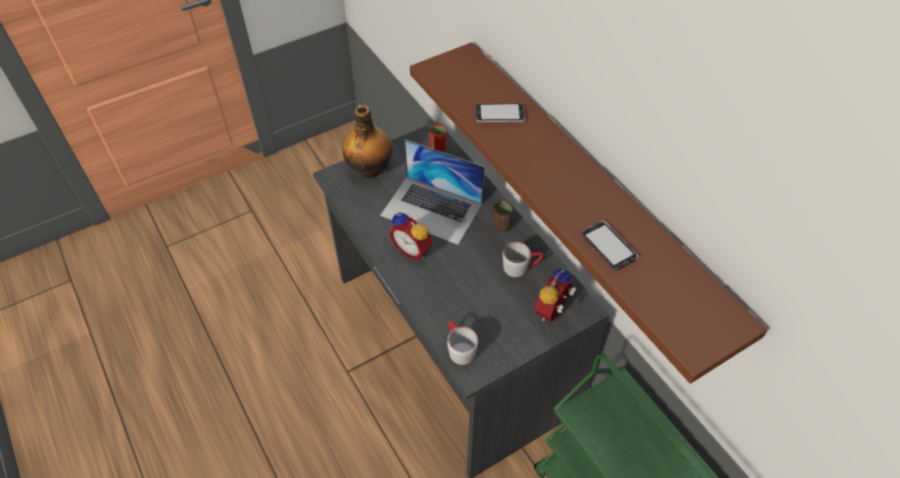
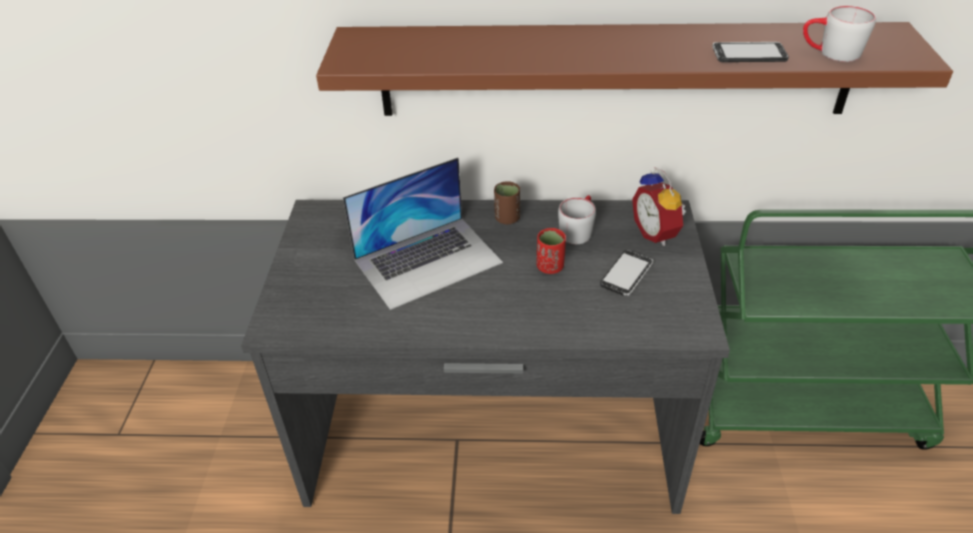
camera: 55 degrees left, 10 degrees down
(370, 169) = (303, 286): bottle -> none
(413, 249) = (474, 302): alarm clock -> none
(438, 147) = (338, 216): red cup -> red cup (550, 267)
(458, 348) = (656, 327): grey mug -> grey mug (830, 53)
(500, 115) = (483, 48): phone -> phone (626, 274)

